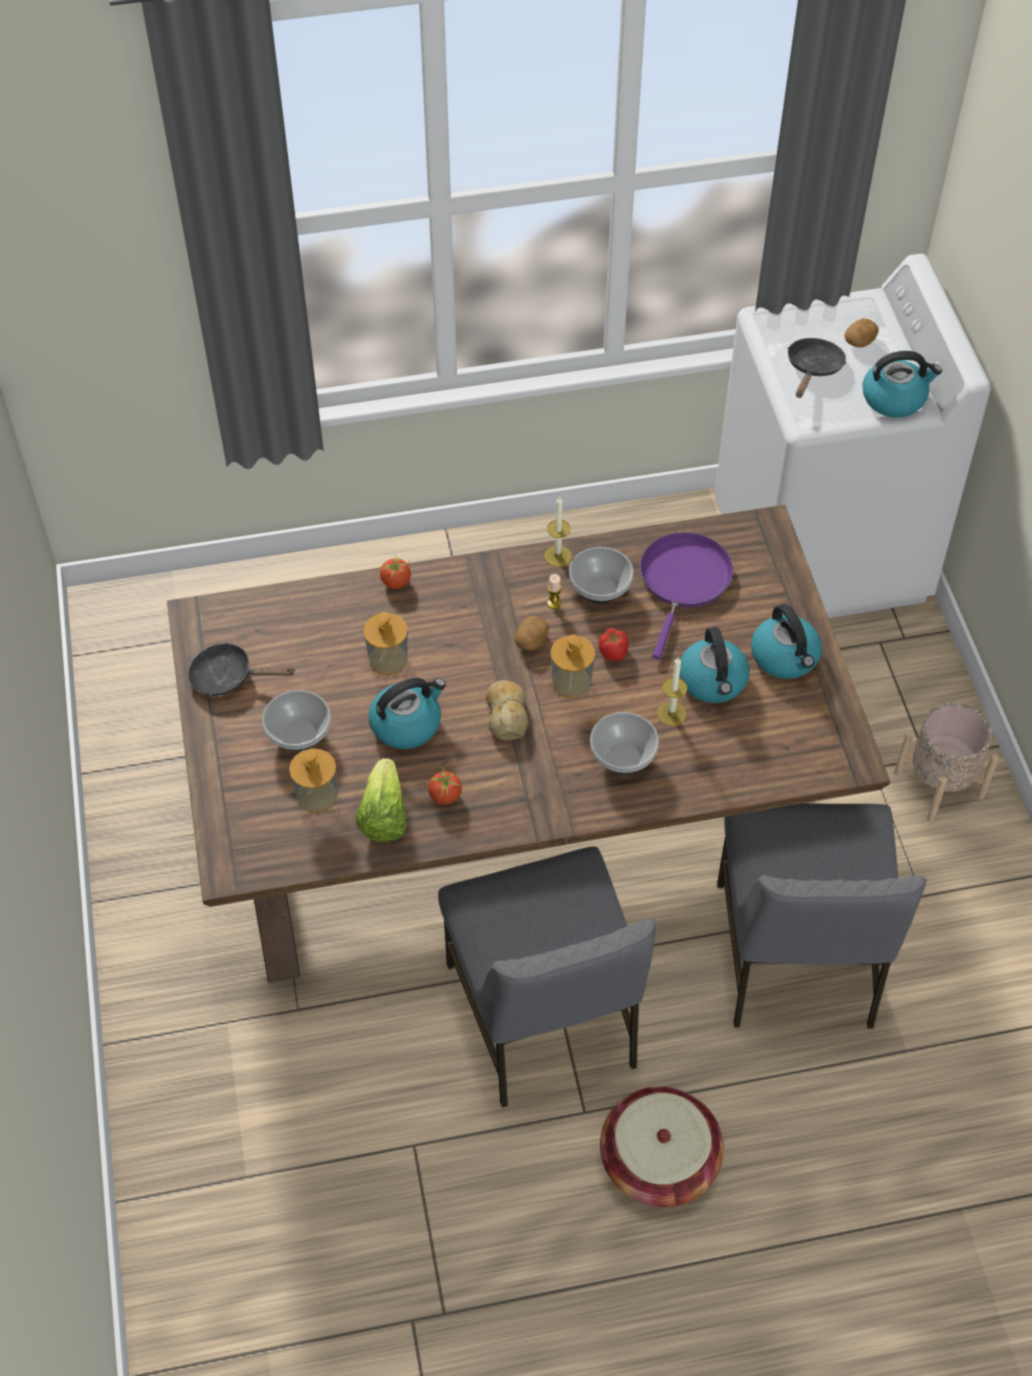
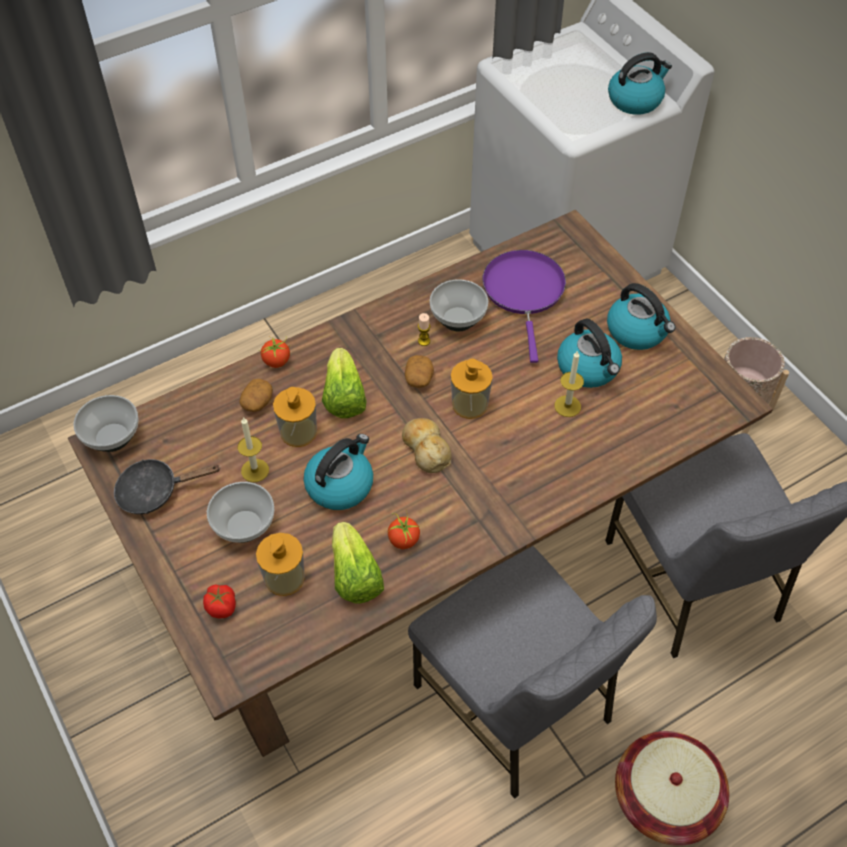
camera: 20 degrees left, 0 degrees up
(447, 638) = (344, 397): none -> lettuce
(558, 556) = (409, 300): candle -> candle (255, 470)
(613, 652) = (493, 368): tomato -> tomato (222, 607)
(622, 758) = (543, 457): bowl -> bowl (111, 437)
(813, 369) = (560, 93): black frying pan -> none
(859, 341) = (586, 64): potato -> potato (257, 402)

